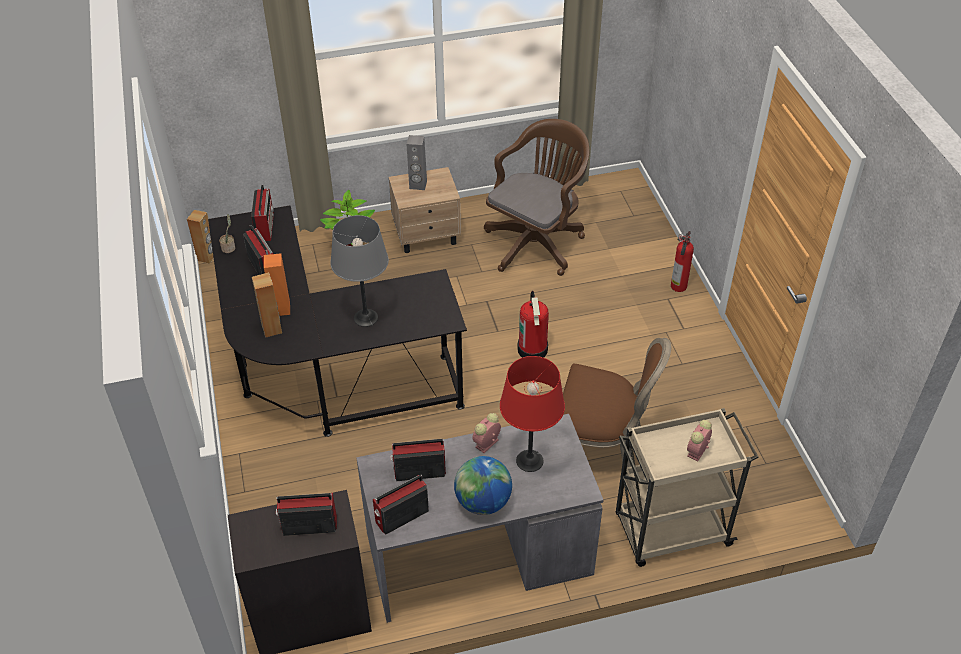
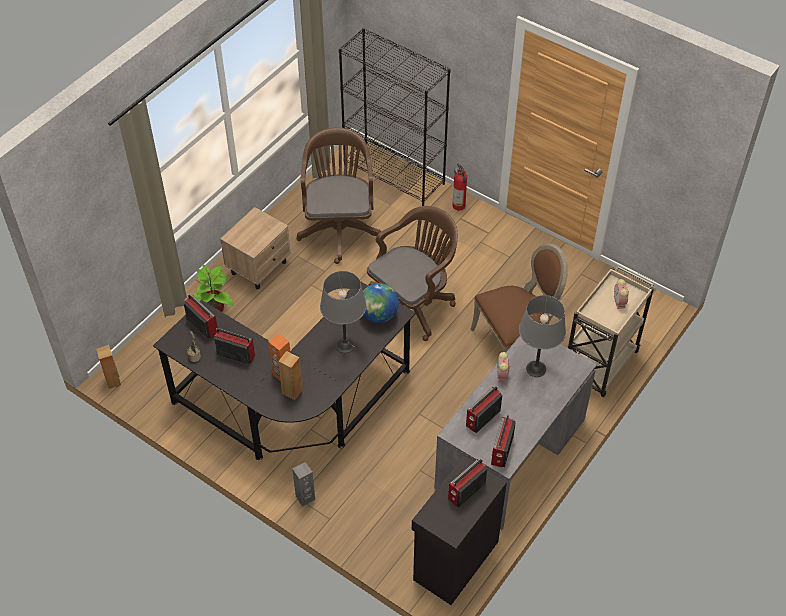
camera: 40 degrees left, 5 degrees up
(418, 185) = (248, 232): grey speaker -> grey speaker (305, 498)
(483, 502) = (536, 410): globe -> globe (379, 315)
(530, 461) = (536, 369): red table lamp -> grey table lamp
(533, 350) = (413, 304): fire extinguisher -> brown office chair
(642, 223) = (394, 174): none -> black bookcase

